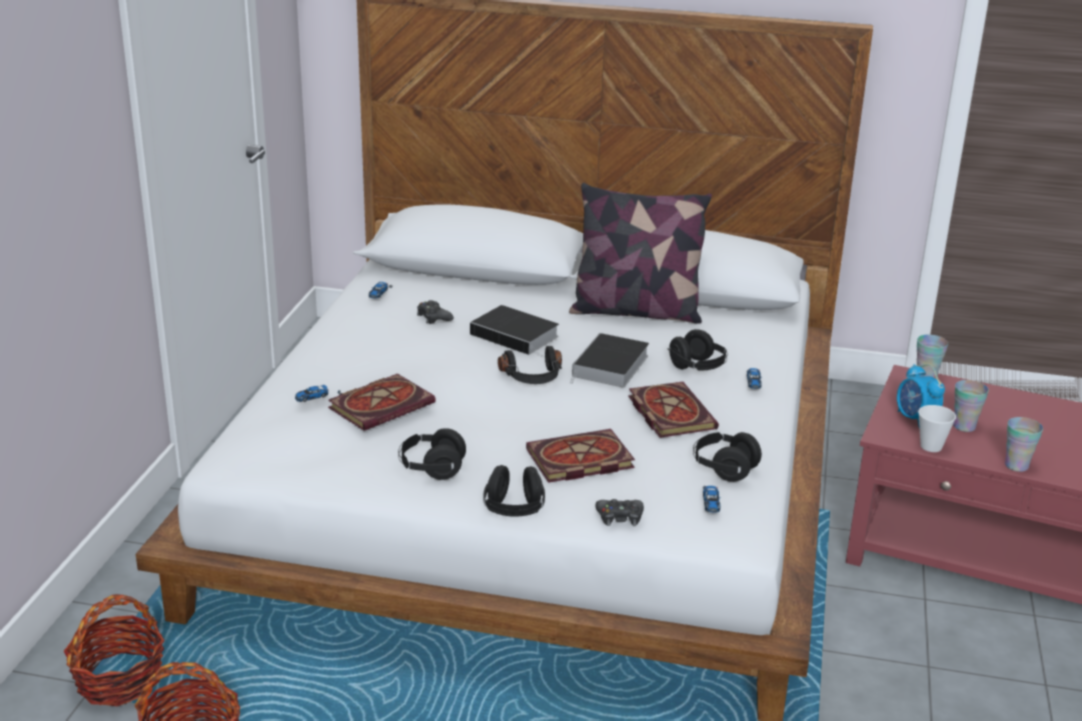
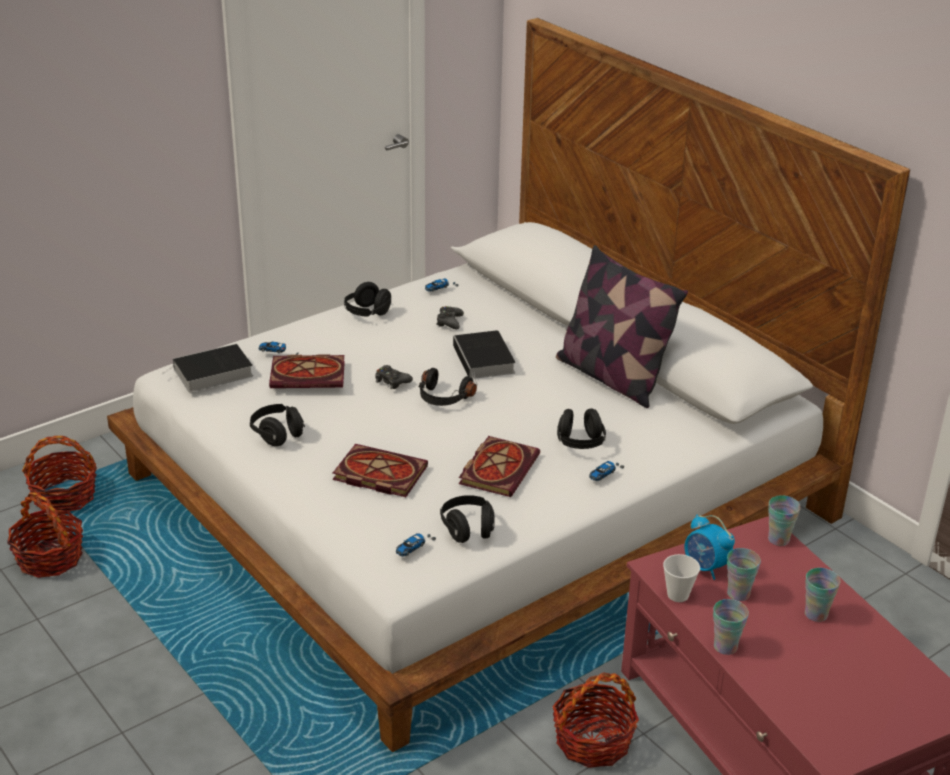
camera: 40 degrees right, 5 degrees up
(514, 510) = (283, 488): black headphones -> black headphones (367, 313)
(610, 367) = (512, 414): book -> book (211, 373)
(620, 517) = (338, 527): black game controller -> black game controller (392, 381)
(903, 625) = (592, 741): none -> basket
(915, 419) = (705, 567): alarm clock -> alarm clock turned 60 degrees counterclockwise
(1028, 416) = (816, 614): none -> cup

